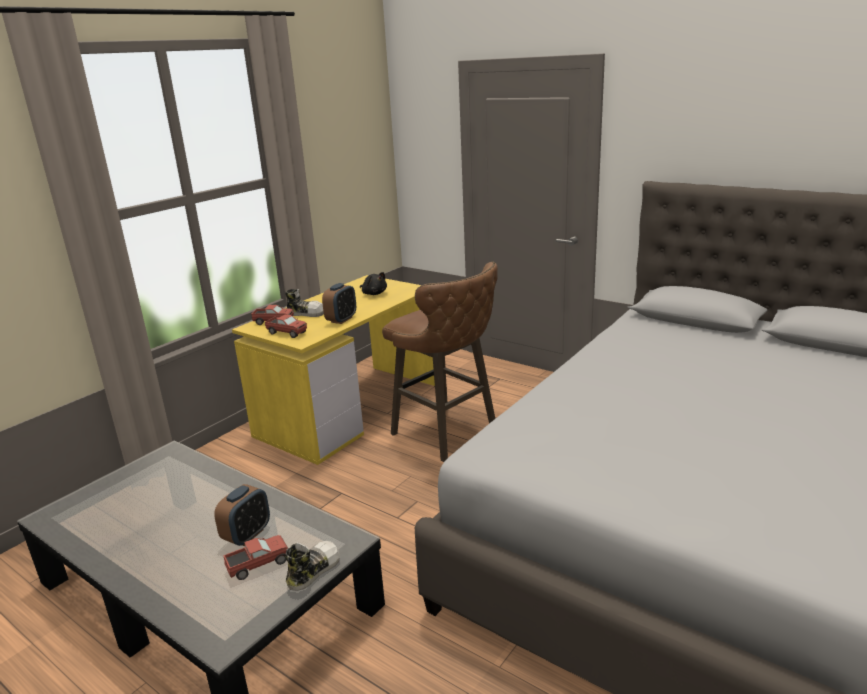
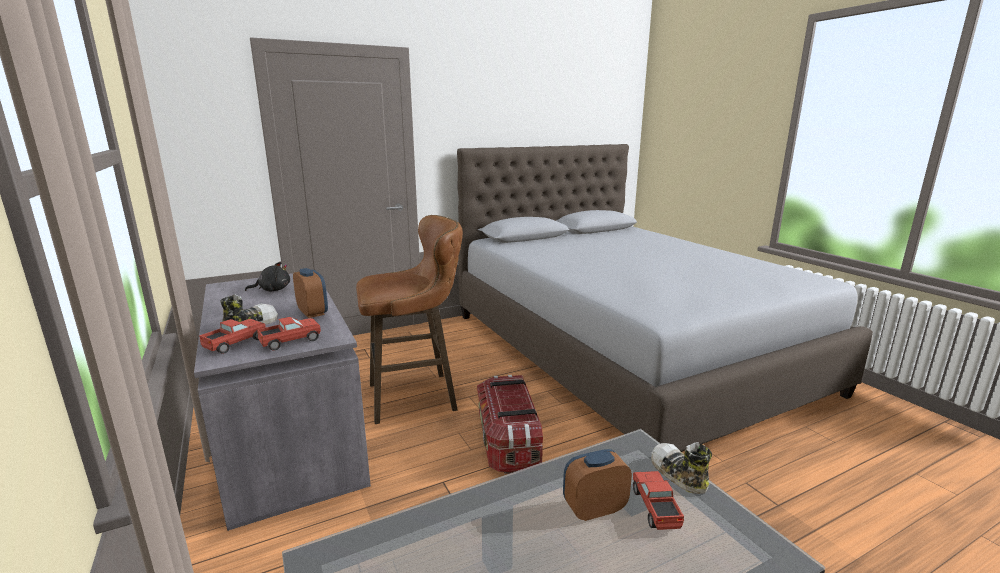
camera: 65 degrees left, 5 degrees down
(247, 535) = (594, 509): alarm clock -> alarm clock turned 75 degrees counterclockwise
(350, 409) = (287, 435): yellow desk -> grey desk
(417, 505) = (508, 442): none -> storage box

